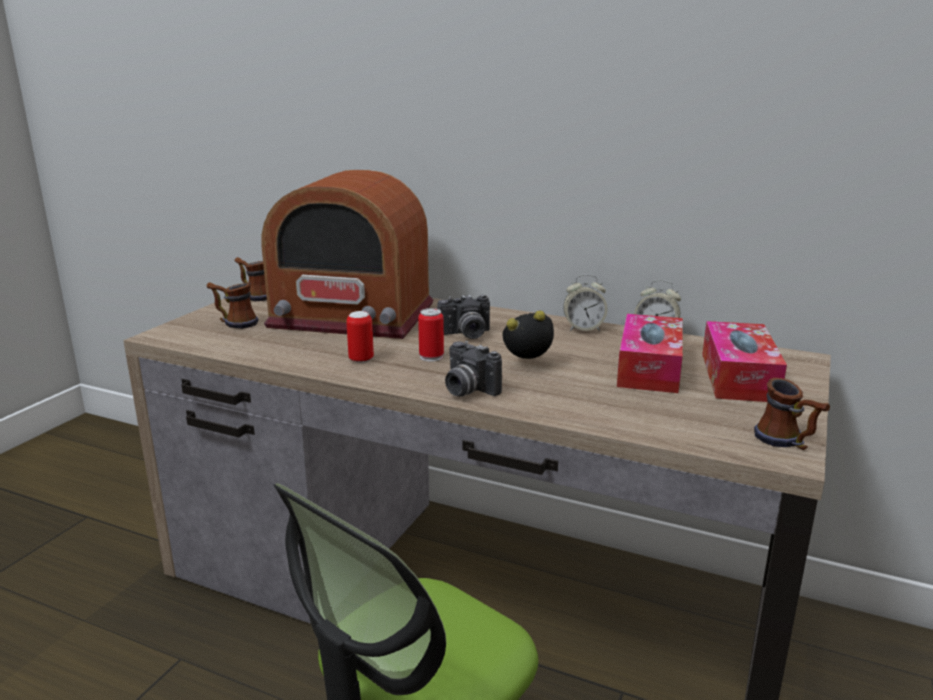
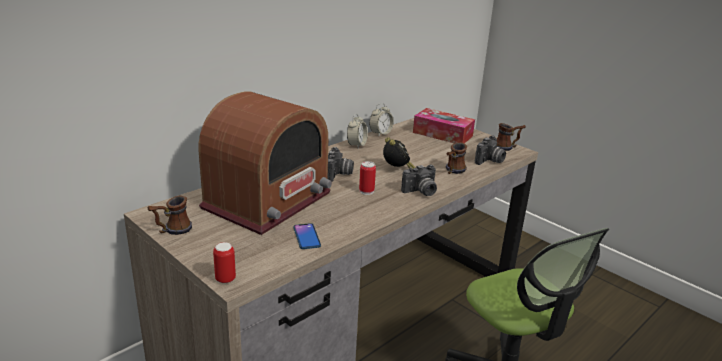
camera: 70 degrees left, 5 degrees up
(234, 322) = (235, 246): mug -> mug (453, 171)
(274, 347) = (306, 237): none -> phone
(361, 359) = (354, 211): can -> can (225, 279)
(529, 364) = (397, 170): alarm clock -> alarm clock turned 150 degrees clockwise
(649, 368) = (421, 147): tissue box -> none
(679, 431) = (490, 161): none -> camera

